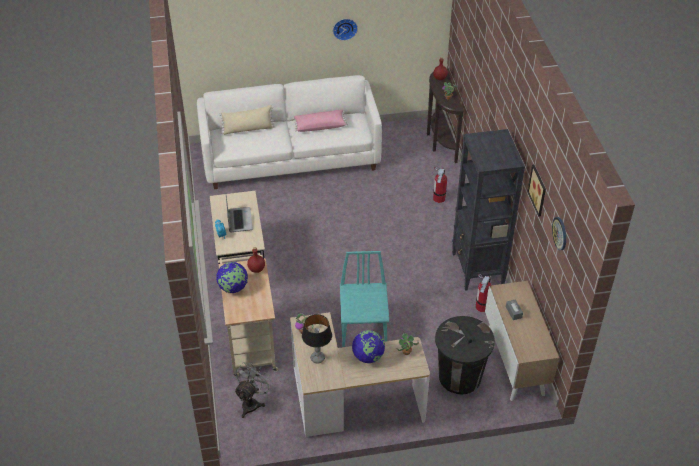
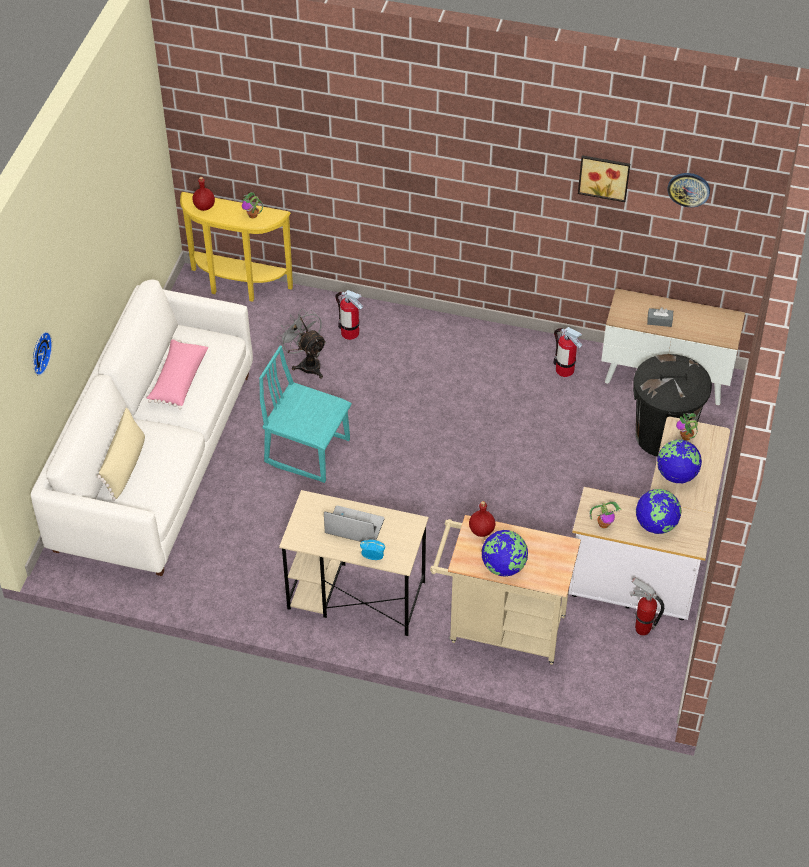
camera: 65 degrees left, 5 degrees up
(252, 402) = (605, 659): grey fan -> grey fan (306, 363)
(286, 415) = (642, 629): none -> fire extinguisher
(317, 358) = (656, 525): table lamp -> globe
(344, 28) = (105, 236): wall clock -> wall clock (39, 352)
(364, 328) = (538, 498): turquoise chair -> turquoise chair (308, 450)
(440, 142) = (238, 287): brown console table -> yellow console table
(477, 270) = (501, 348): black bookcase -> none

